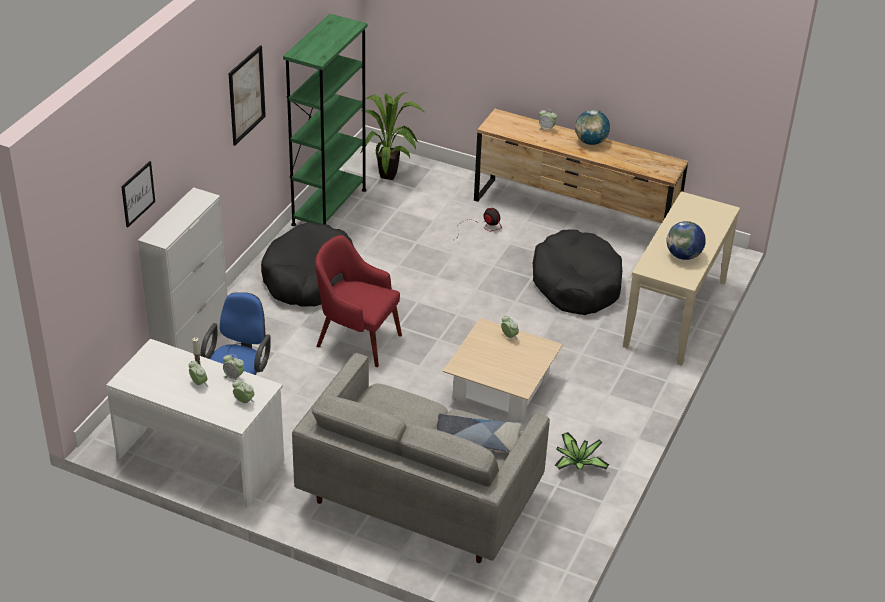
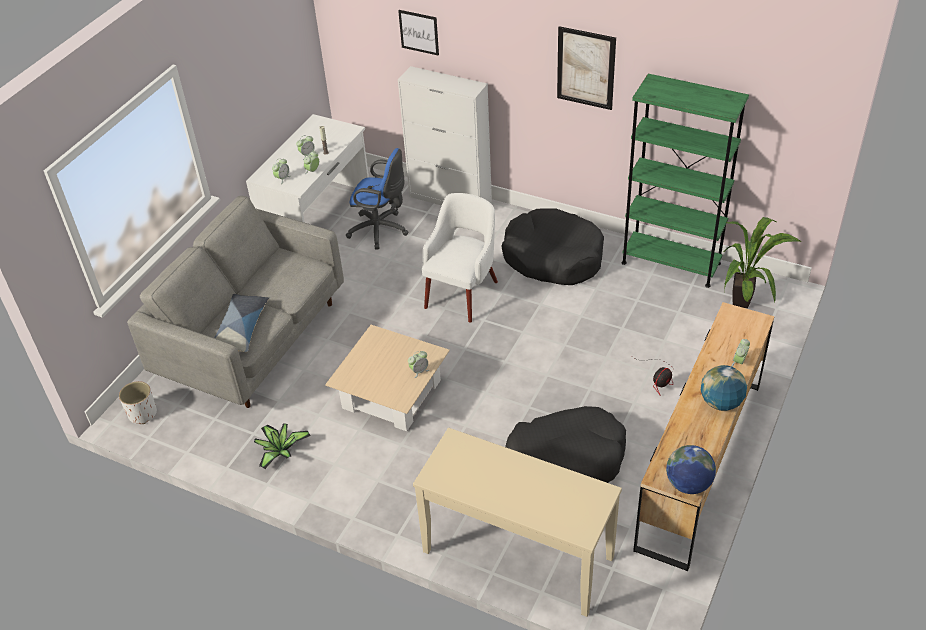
camera: 95 degrees right, 5 degrees up
(356, 339) = (463, 293): red armchair -> white armchair
(532, 582) = (142, 414): none -> white planter
(683, 255) = (480, 478): globe -> globe (688, 484)

